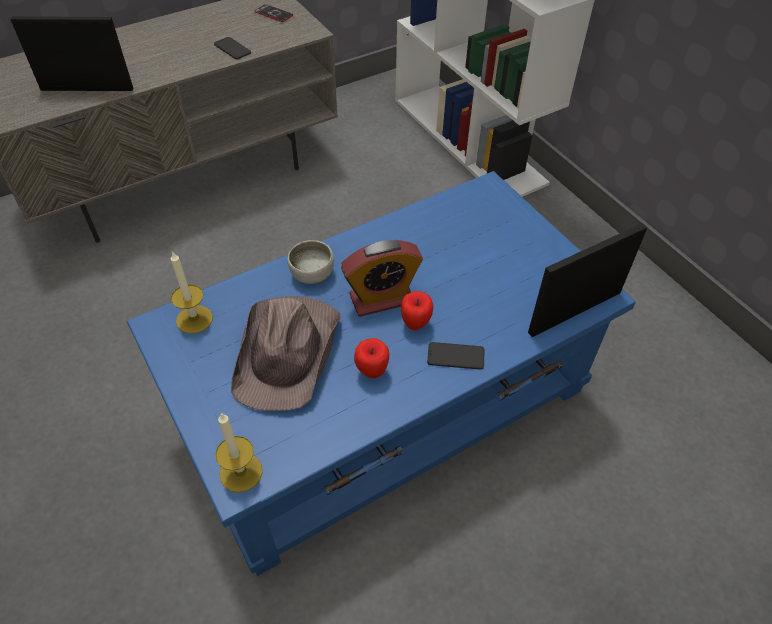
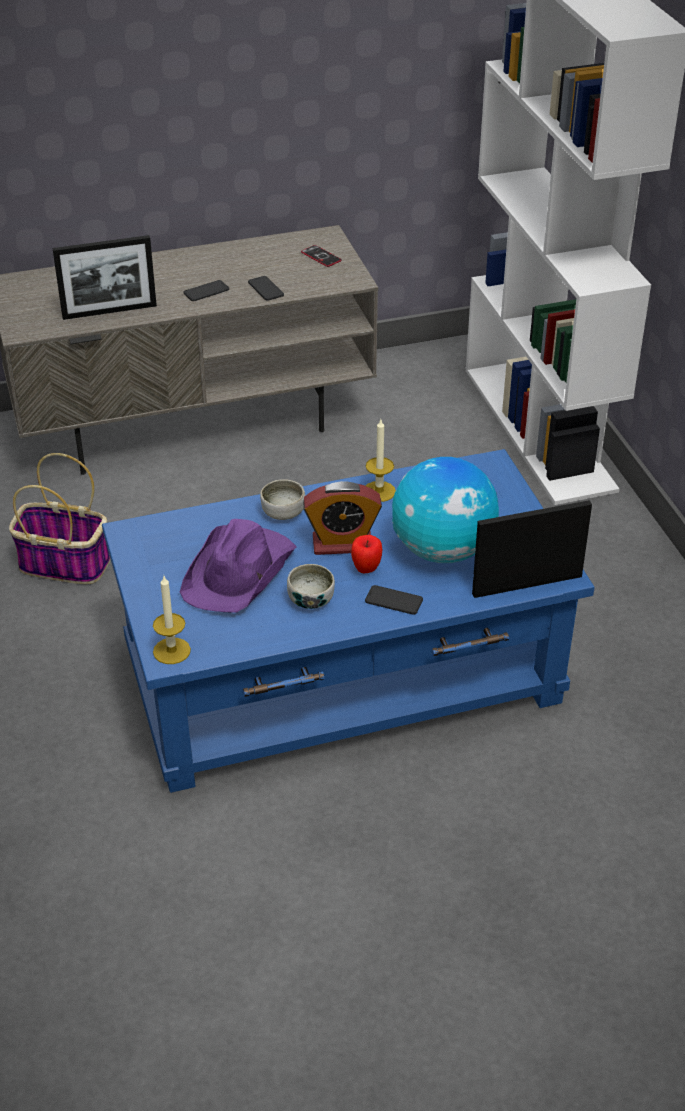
camera: 15 degrees right, 10 degrees down
(87, 89) = (109, 311): picture frame -> picture frame turned 150 degrees clockwise
(96, 337) = (62, 564): none -> basket
(177, 58) = (206, 291): none -> phone
(194, 319) = (162, 532): candle -> candle (379, 491)
(288, 352) = (240, 571): brown hat -> purple hat
(372, 372) = (311, 599): apple -> bowl
(481, 288) = (443, 551): none -> globe

